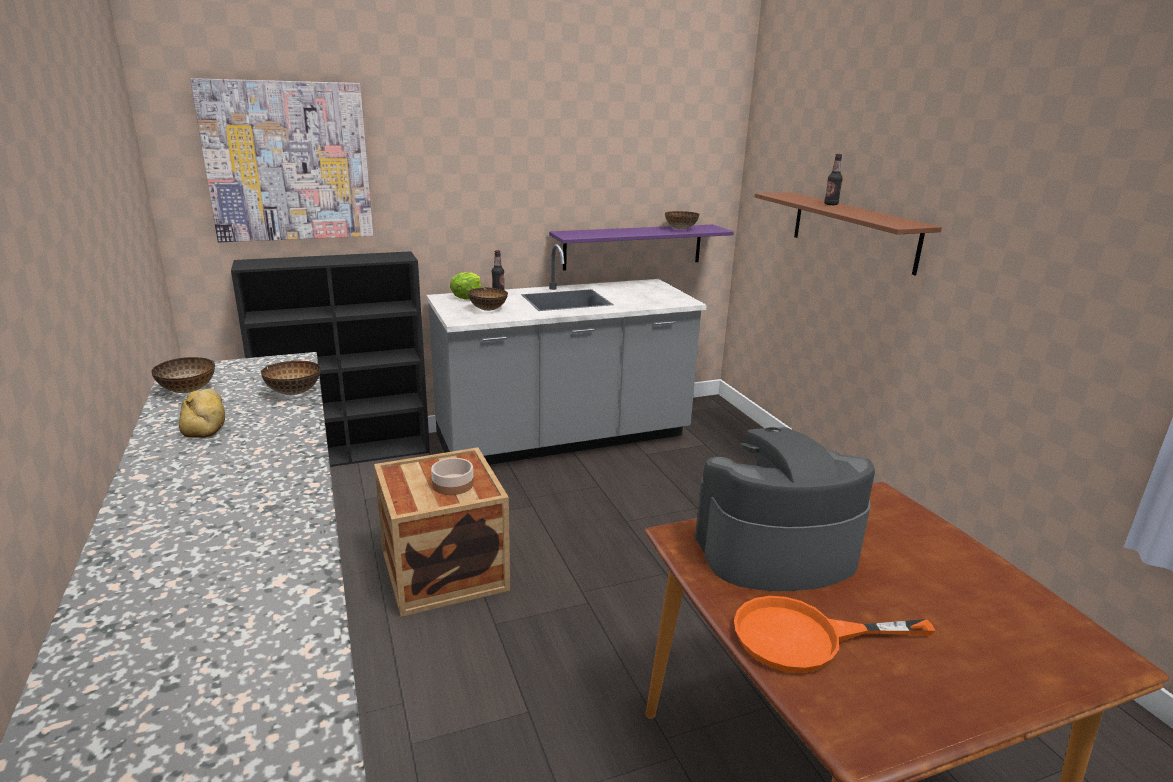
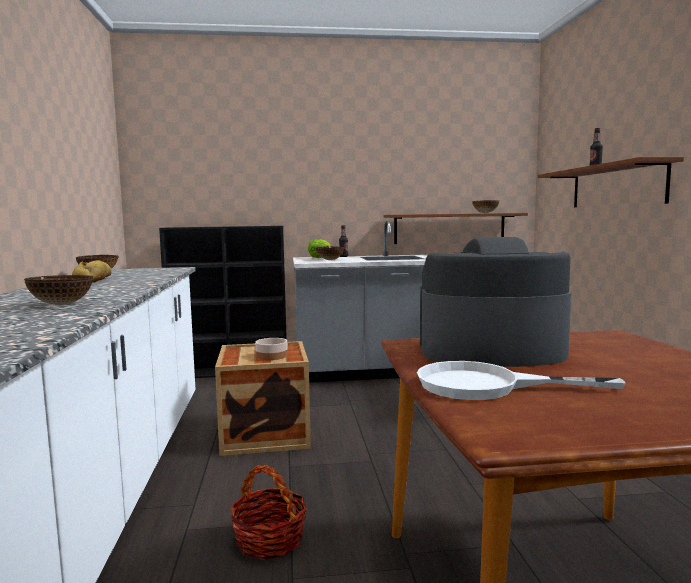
camera: 15 degrees right, 15 degrees down
(288, 162) = (206, 164): picture -> none
(295, 392) = (163, 274): bowl -> bowl (62, 304)
(515, 743) = (269, 540): none -> basket
(633, 247) = (449, 228): purple shelf -> brown shelf
(805, 638) = (487, 385): orange frying pan -> white frying pan

